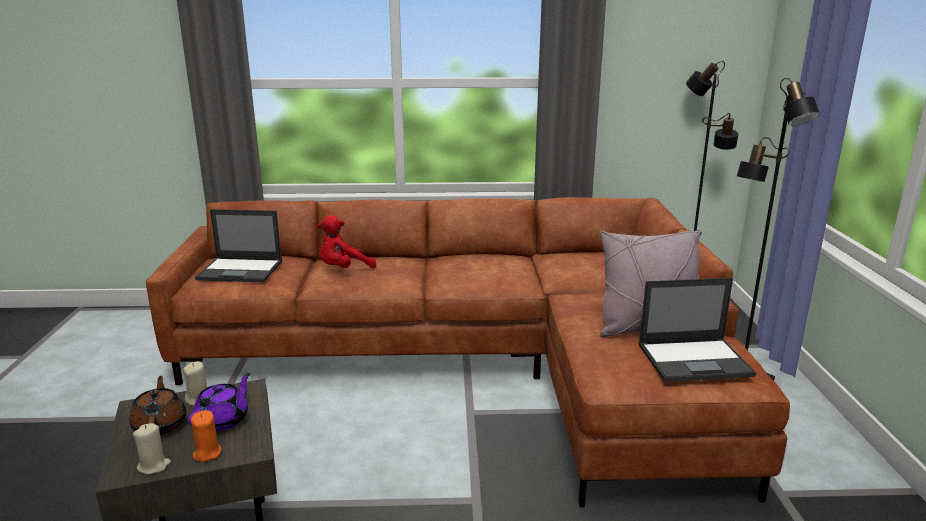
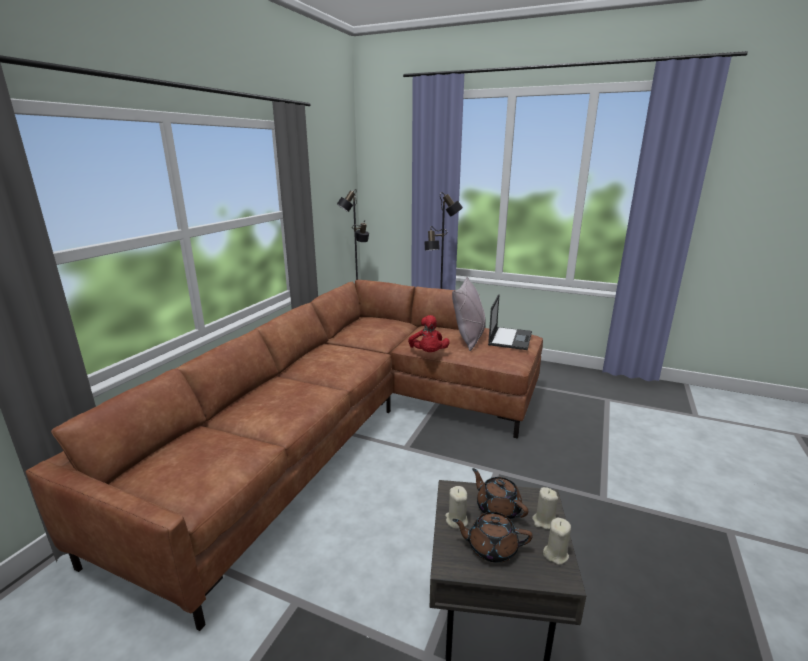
camera: 65 degrees left, 0 degrees up
(207, 453) = (544, 521): orange candle -> beige candle
(223, 420) = (497, 508): purple teapot -> brown teapot
(241, 270) = (201, 462): laptop -> none
(344, 269) = (270, 408): red plush toy -> red plush toy (428, 353)

